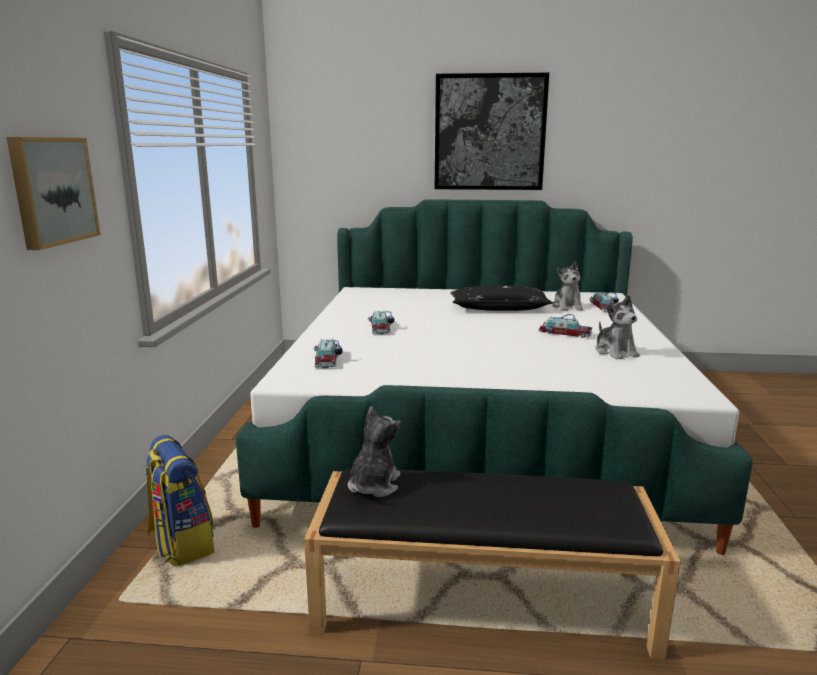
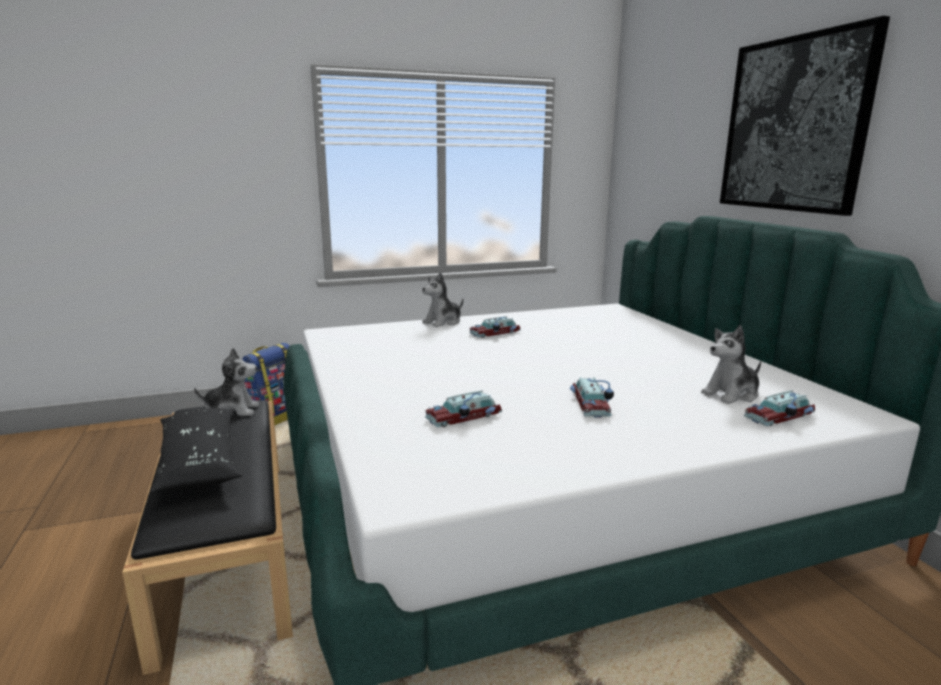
camera: 65 degrees right, 0 degrees up
(52, 191) = (229, 169): picture -> none
(328, 359) = (387, 333): toy car -> toy car (465, 417)
(499, 308) = (648, 363): black pillow -> black pillow (200, 462)
(615, 352) = (543, 437): plush toy -> plush toy (443, 322)

